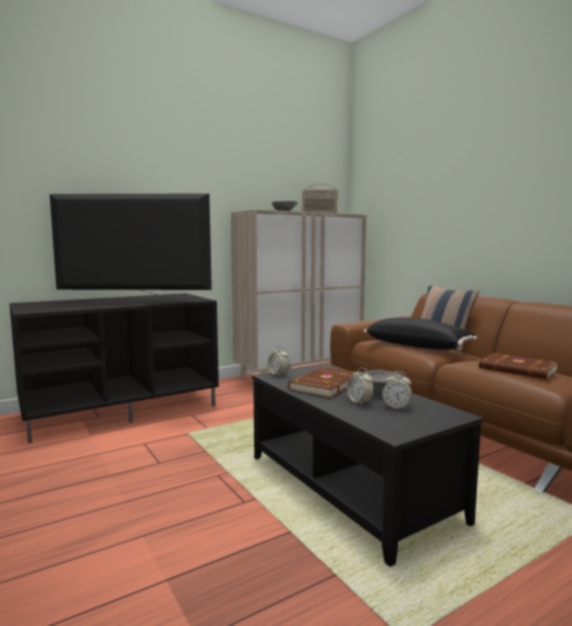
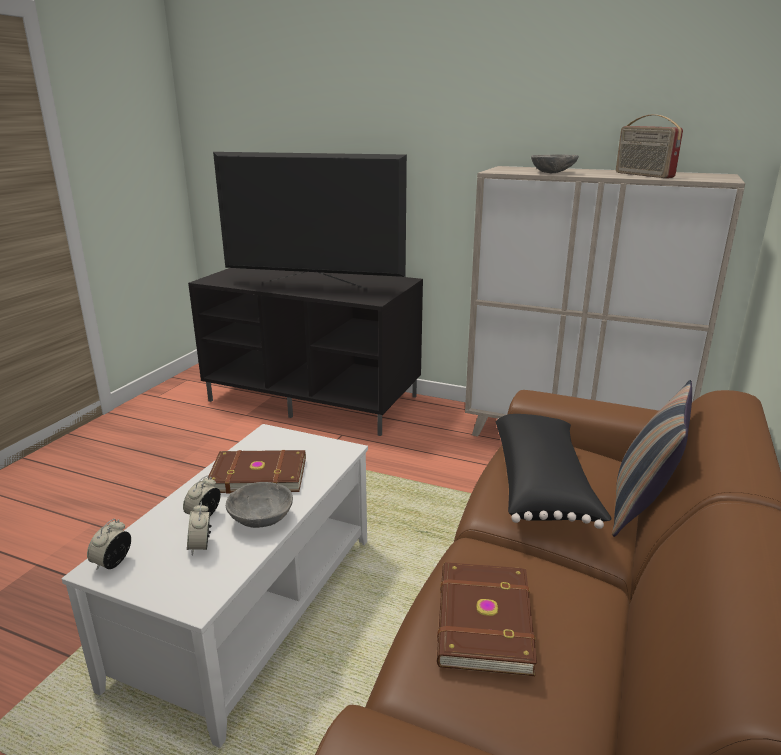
camera: 55 degrees right, 15 degrees up
(133, 302) = (314, 286): television -> television turned 135 degrees clockwise
(278, 374) = (278, 435): alarm clock -> alarm clock (113, 563)
(351, 487) = (253, 607): black coffee table -> white coffee table

